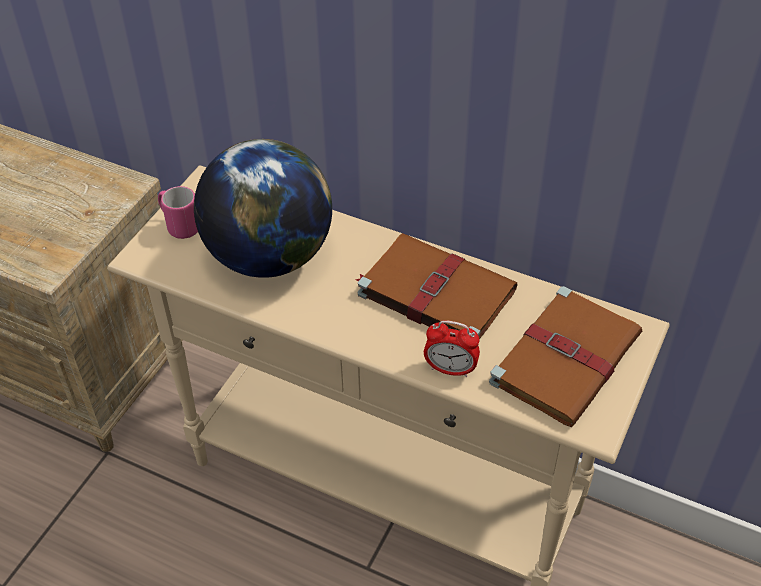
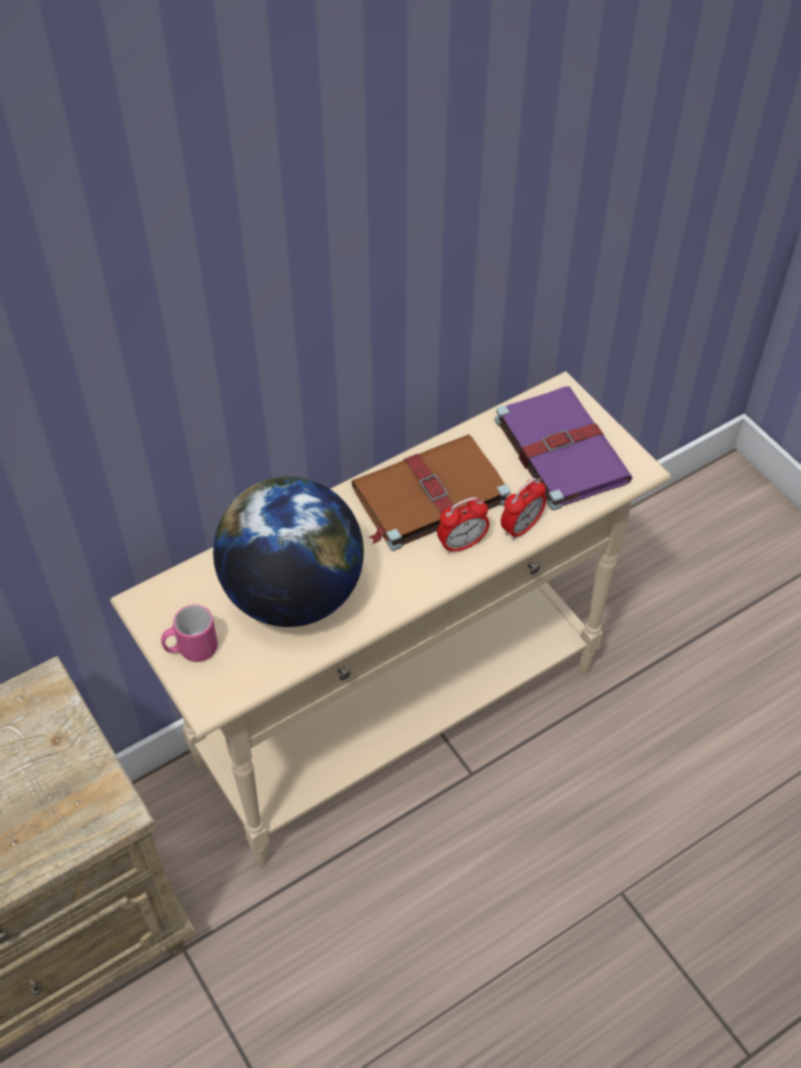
camera: 60 degrees left, 5 degrees up
(399, 336) = (462, 544): none -> alarm clock
(567, 357) = (559, 448): brown book -> purple book

